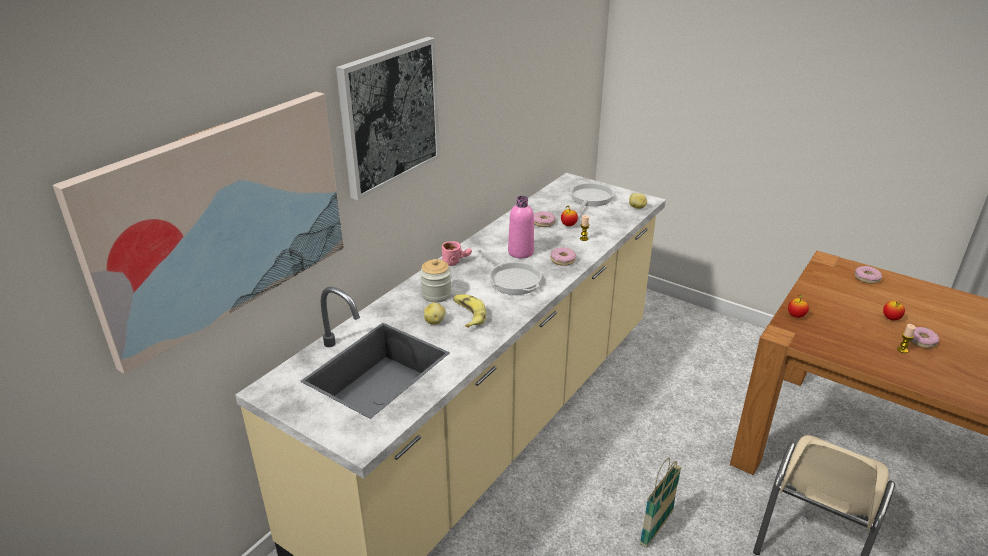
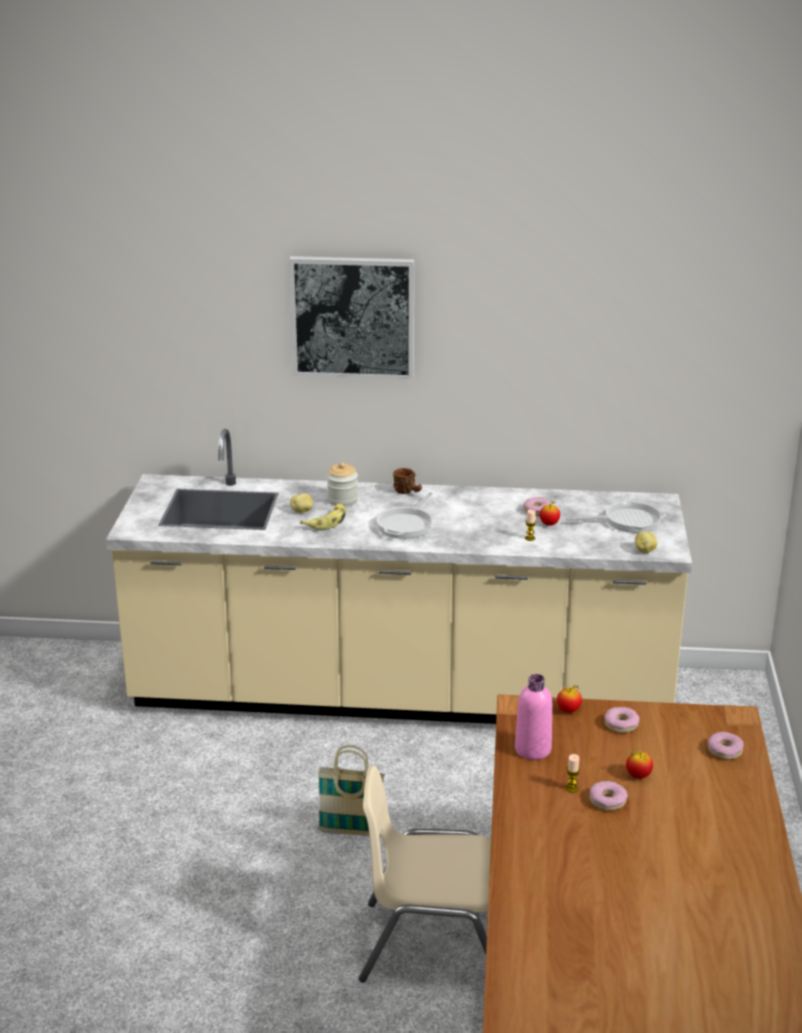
camera: 60 degrees right, 5 degrees down
(221, 220) = (159, 335): picture -> none
(456, 261) = (409, 492): pink mug -> brown mug
(521, 252) = (461, 515): pink bottle -> pink bottle (533, 749)
(562, 260) = (471, 538): donut -> donut (621, 724)

